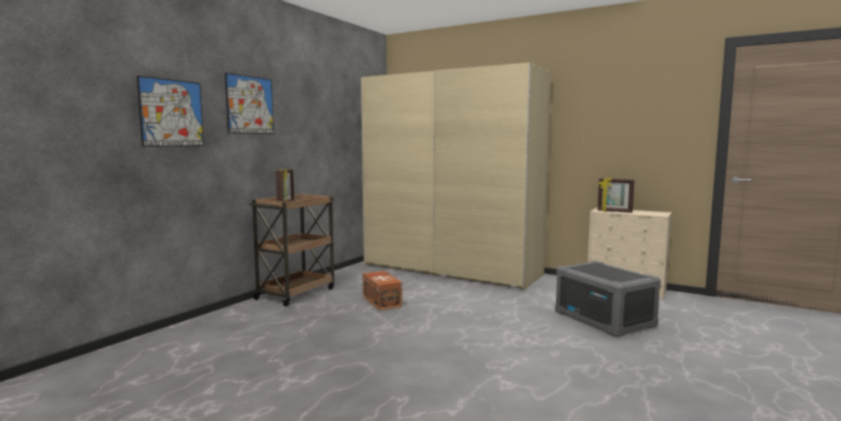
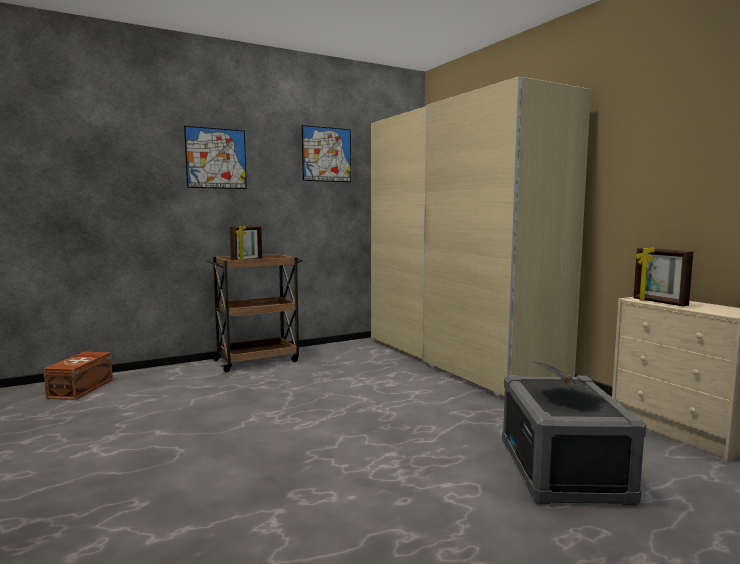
camera: 30 degrees right, 0 degrees up
(171, 113) = (119, 167): picture -> picture (326, 154)
(382, 301) = (320, 383): brown storage box -> brown storage box (82, 388)
(609, 273) = (569, 398): none -> newspaper

